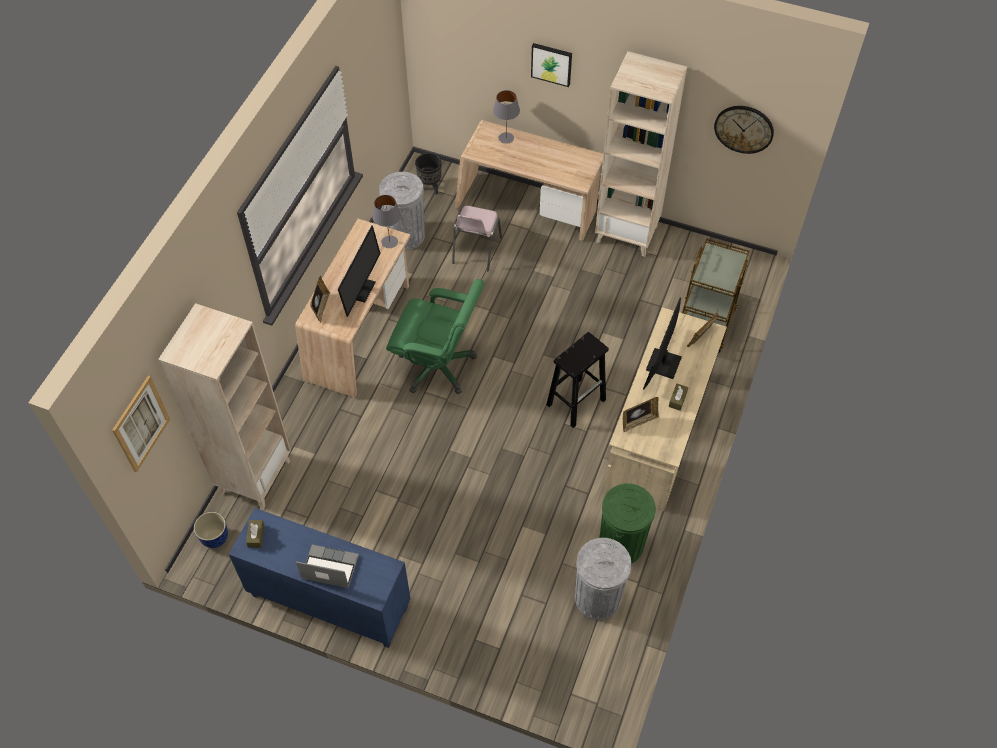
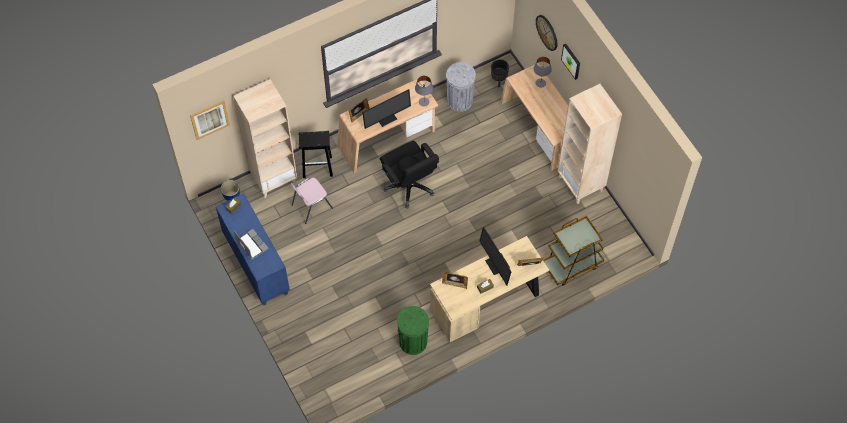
camera: 40 degrees right, 5 degrees up
(438, 366) = (409, 186): green office chair -> black office chair
(476, 251) = (488, 135): pink chair -> pink chair (311, 206)
(576, 401) = (461, 256): black stool -> black stool (318, 167)
(597, 598) = (377, 357): grey trash can -> none
(662, 363) = (496, 264): monitor -> monitor turned 90 degrees counterclockwise
(744, 129) = (643, 169): wall clock -> wall clock (547, 32)

